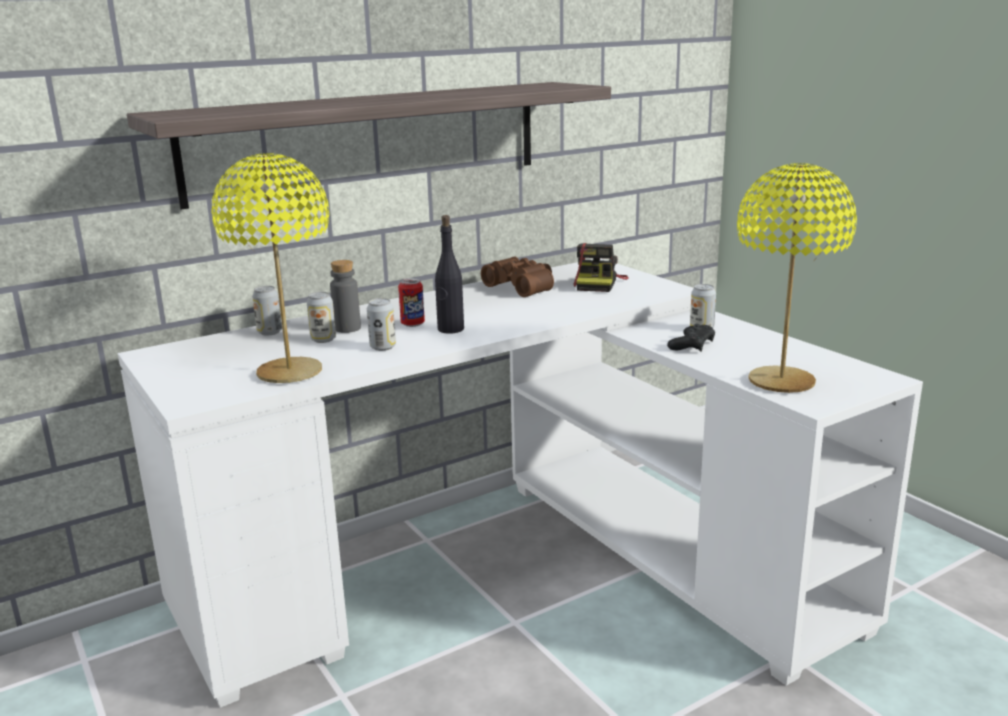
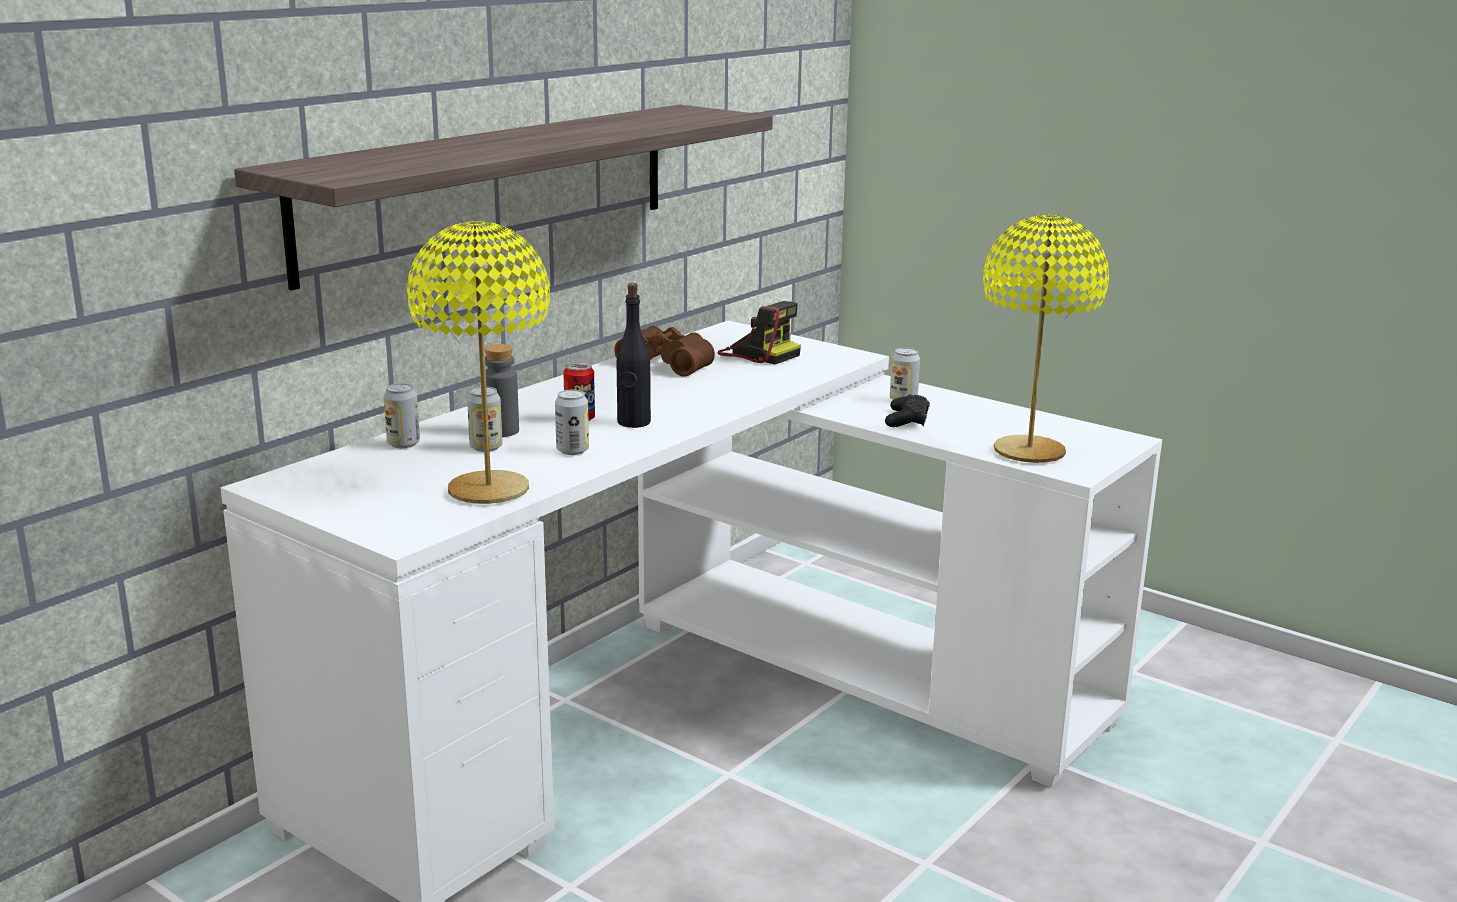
camera: 20 degrees left, 0 degrees up
(599, 283) = (758, 353): camera -> camera turned 45 degrees counterclockwise

